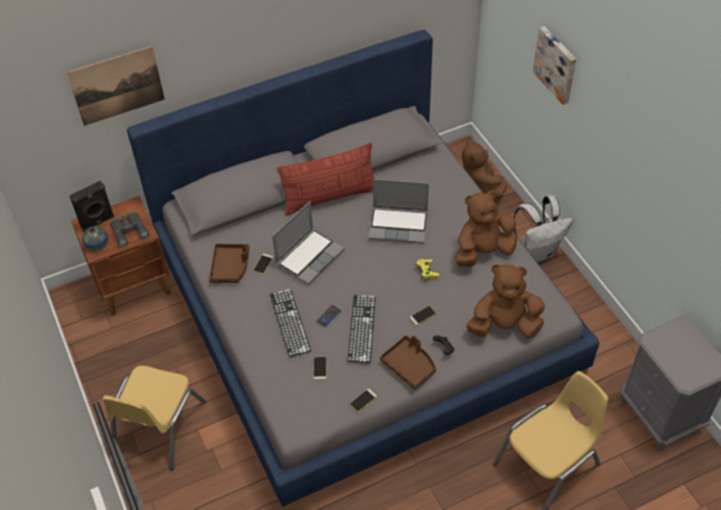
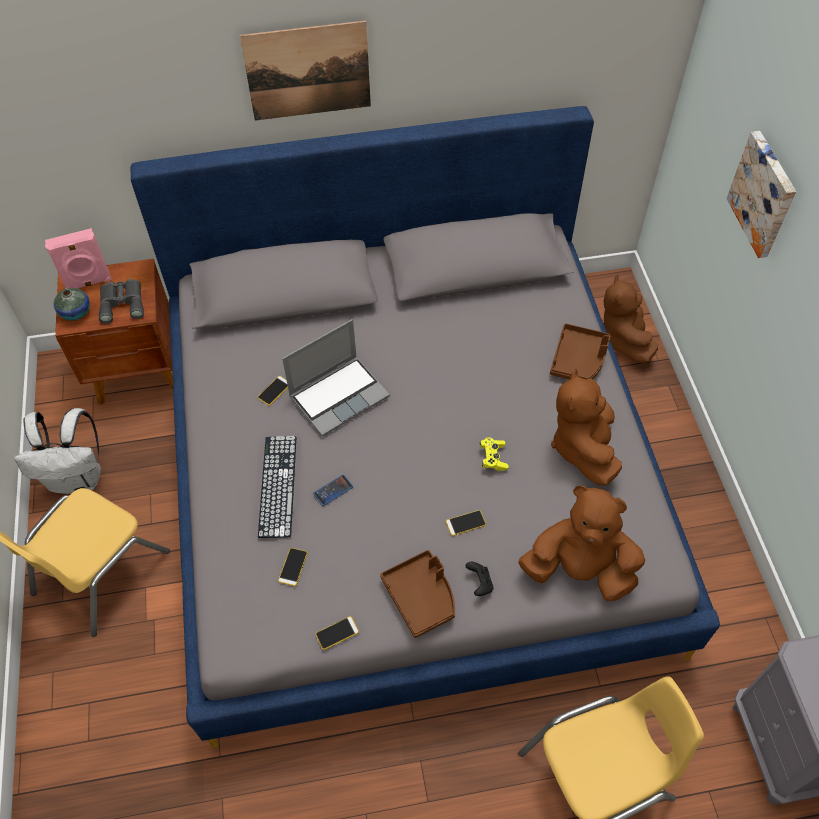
camera: 15 degrees right, 5 degrees up
(98, 222) = (88, 283): black speaker -> pink speaker
(117, 85) = (116, 99): picture -> picture (308, 71)
(230, 267) = (230, 385): brown tray -> brown tray (579, 360)
(330, 197) = (396, 317): pillow -> none
(361, 328) = (372, 520): keyboard -> none
(399, 225) = (477, 379): laptop -> none
(483, 251) = (583, 446): brown plush toy -> brown plush toy turned 75 degrees counterclockwise
(537, 251) = (674, 451): white backpack -> white backpack (78, 478)

